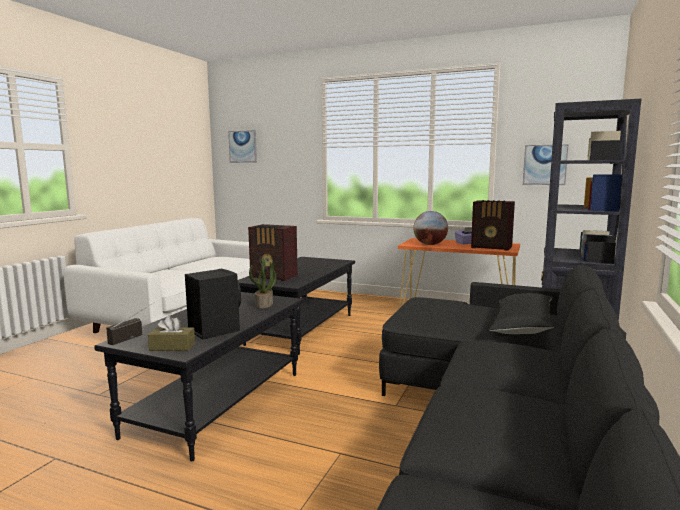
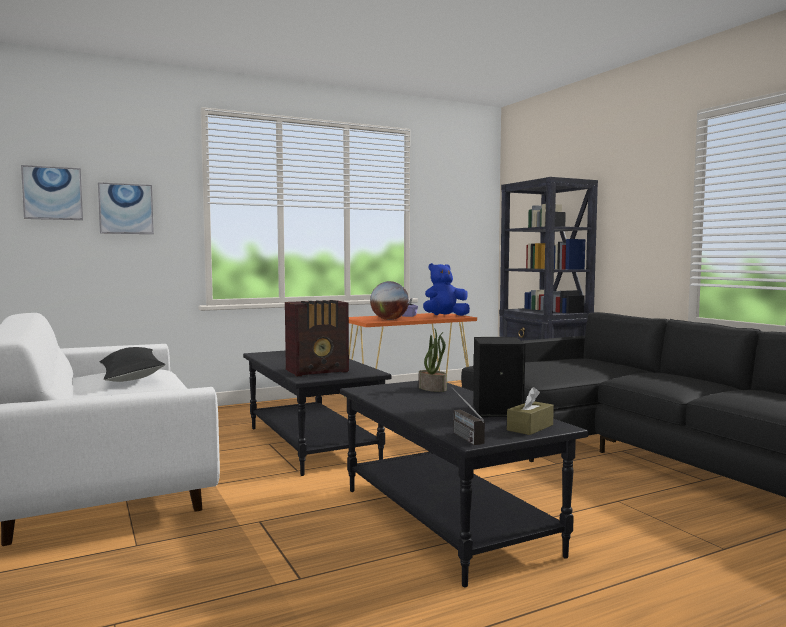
camera: 50 degrees left, 5 degrees down
(492, 247) = (444, 316): radio -> blue plush toy
(522, 325) = (599, 365): black pillow -> black pillow (131, 376)
(545, 165) = (450, 234): picture -> picture (126, 209)

